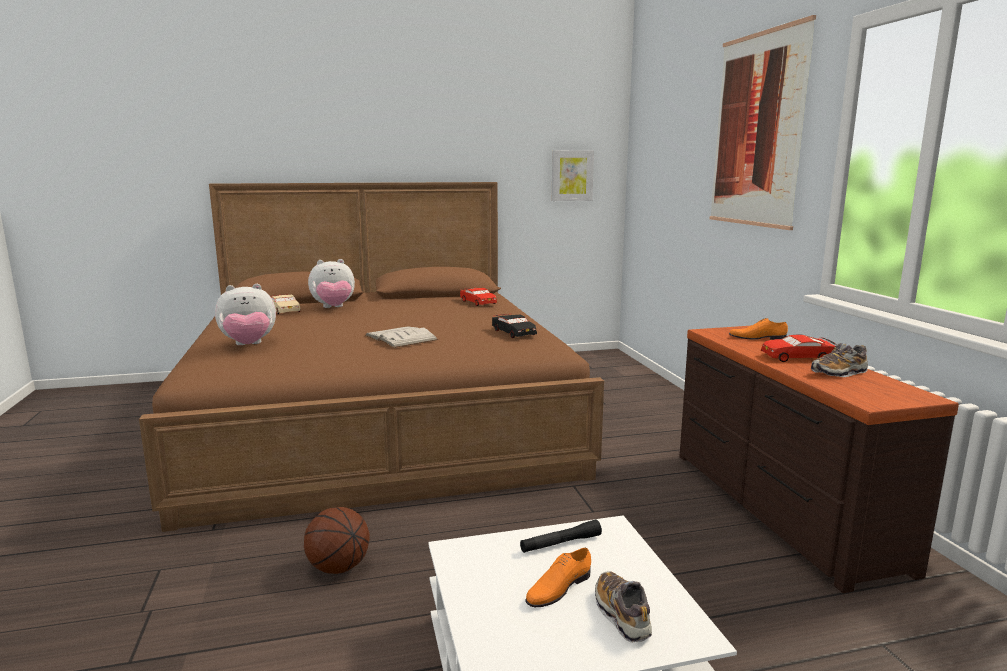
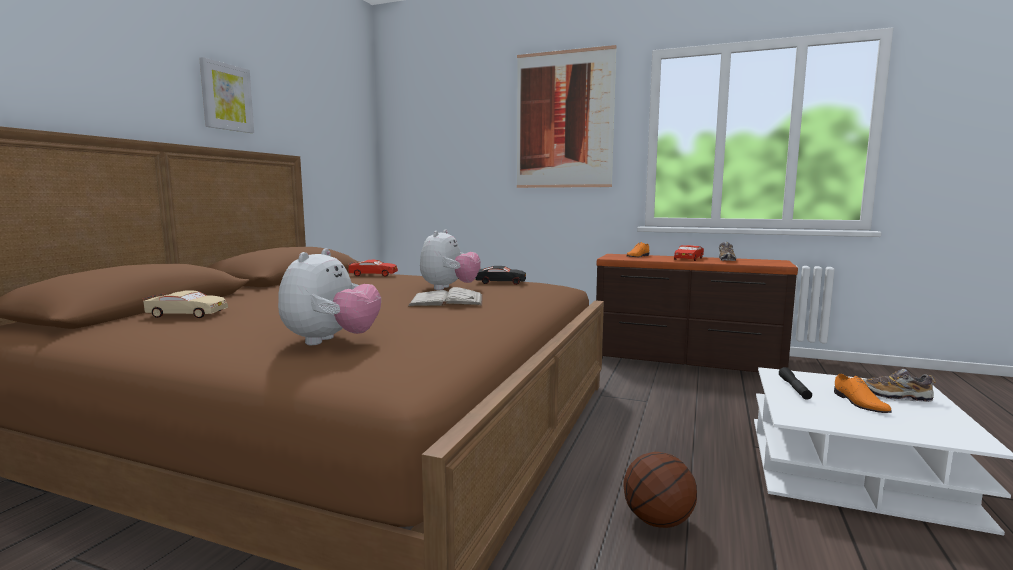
camera: 55 degrees left, 5 degrees down
(333, 308) = (246, 301): plush toy -> plush toy (449, 288)
(572, 175) = (346, 156): picture -> picture (226, 97)

